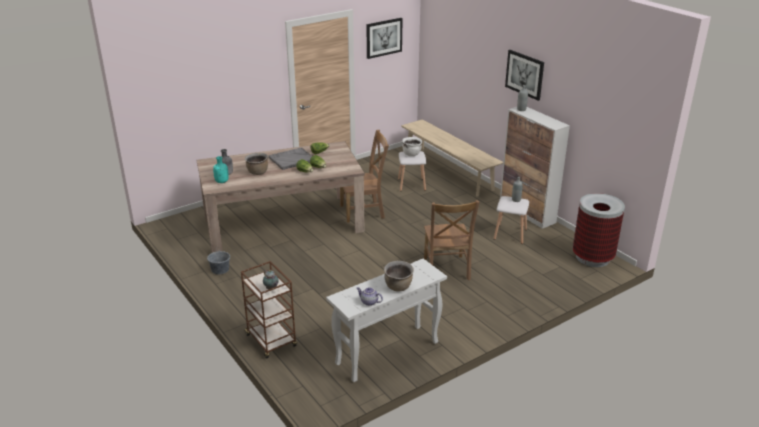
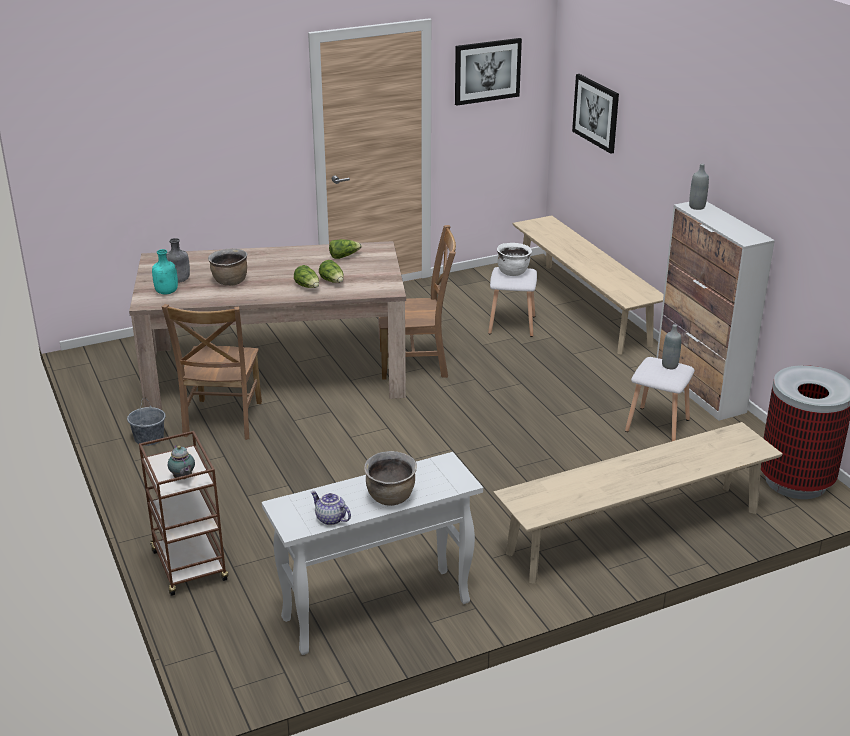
camera: 10 degrees right, 0 degrees up
(292, 159) = (294, 265): grey tray -> none
(446, 270) = (525, 477): brown chair -> brown chair (222, 421)
(515, 294) = (634, 532): none -> beige bench
(524, 74) = (708, 145): picture -> picture (596, 112)

